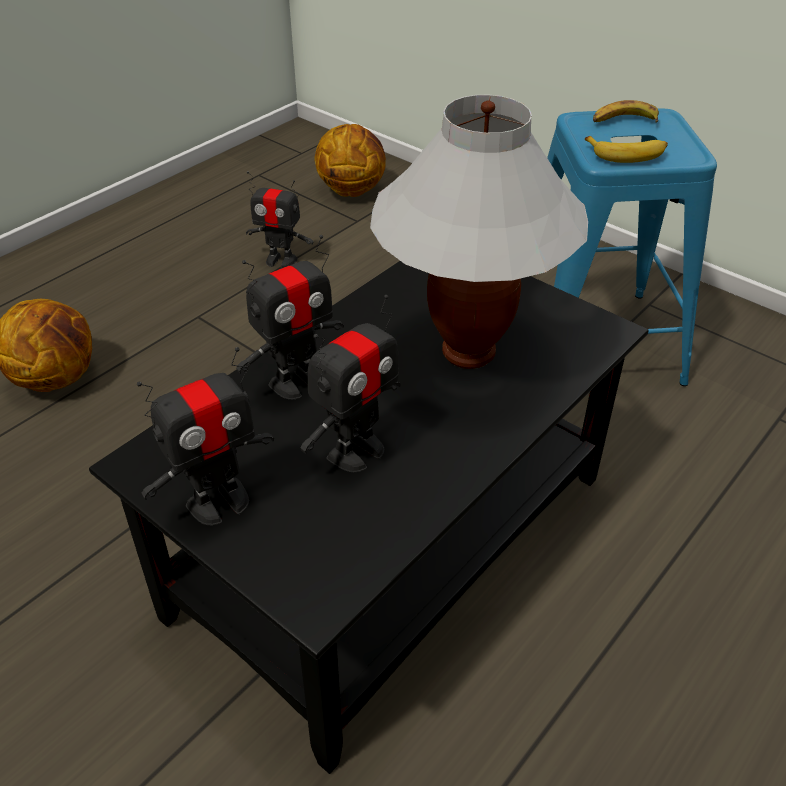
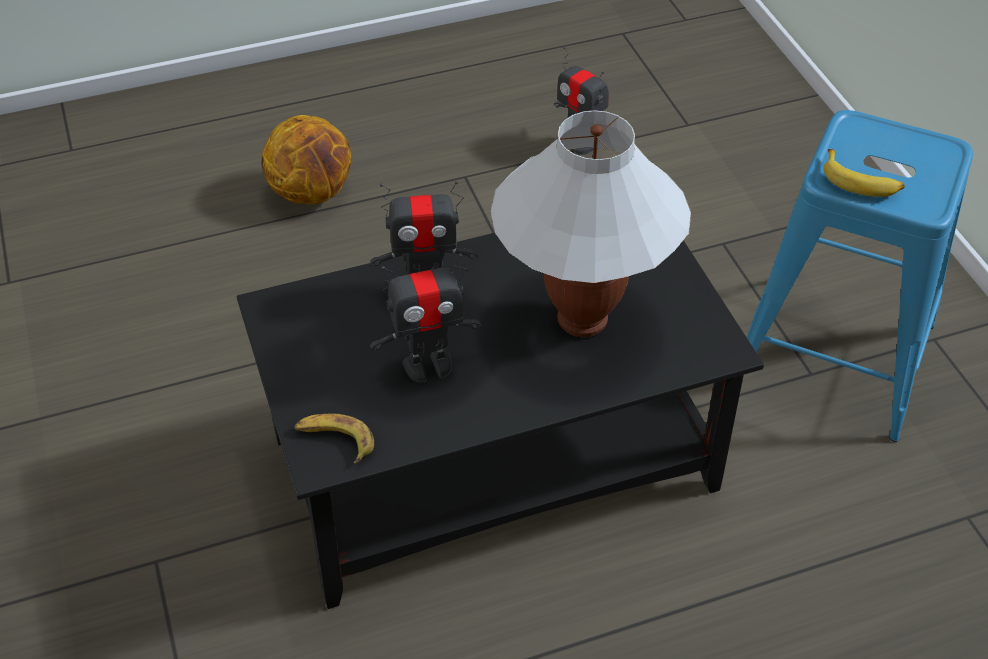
camera: 30 degrees right, 5 degrees up
(218, 502) = (305, 360): toy robot -> none
(352, 190) = (708, 85): basketball -> none
(623, 121) = (898, 141): banana -> banana (335, 440)

